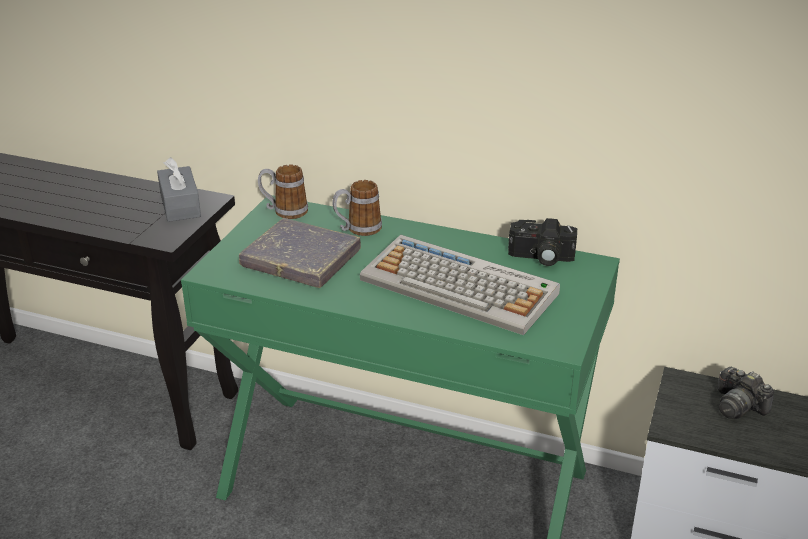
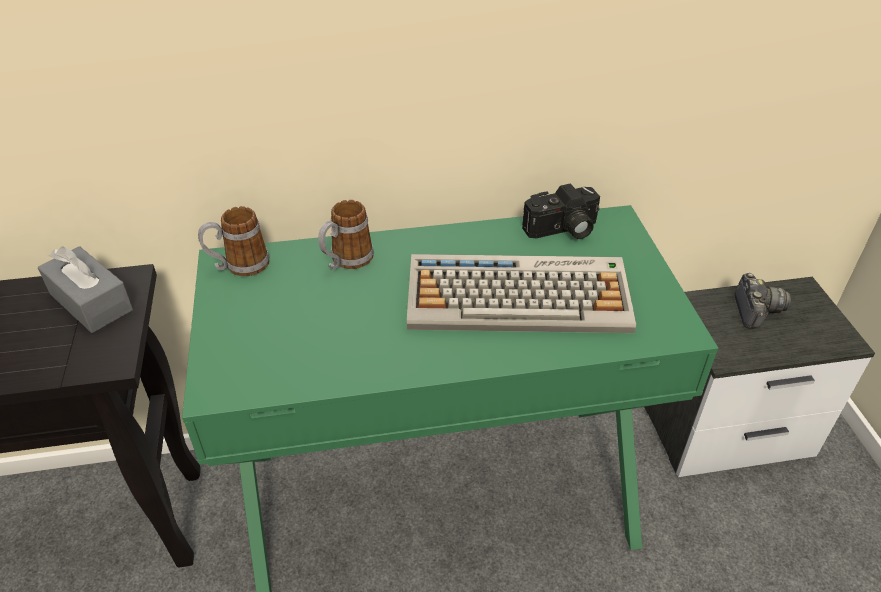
camera: 30 degrees left, 10 degrees up
(301, 259) = (314, 326): grey book -> none
(738, 406) = (755, 311): camera -> camera turned 105 degrees counterclockwise

